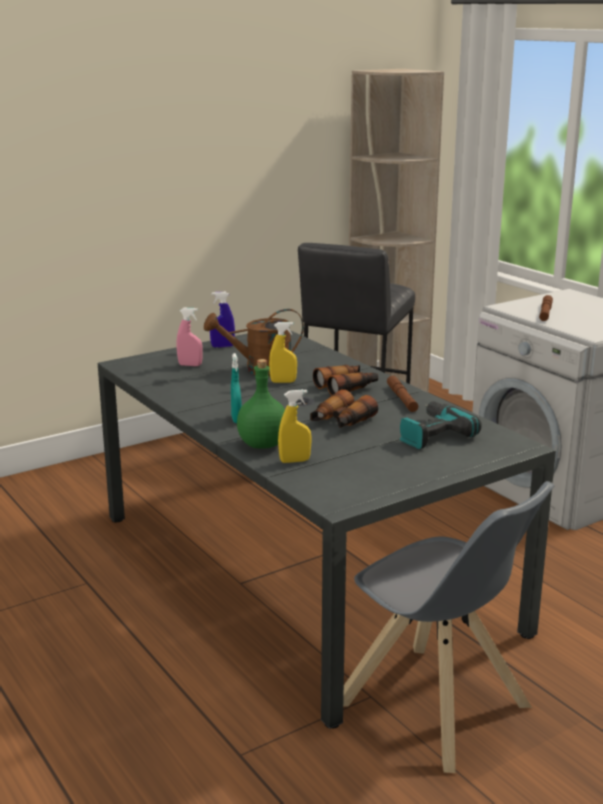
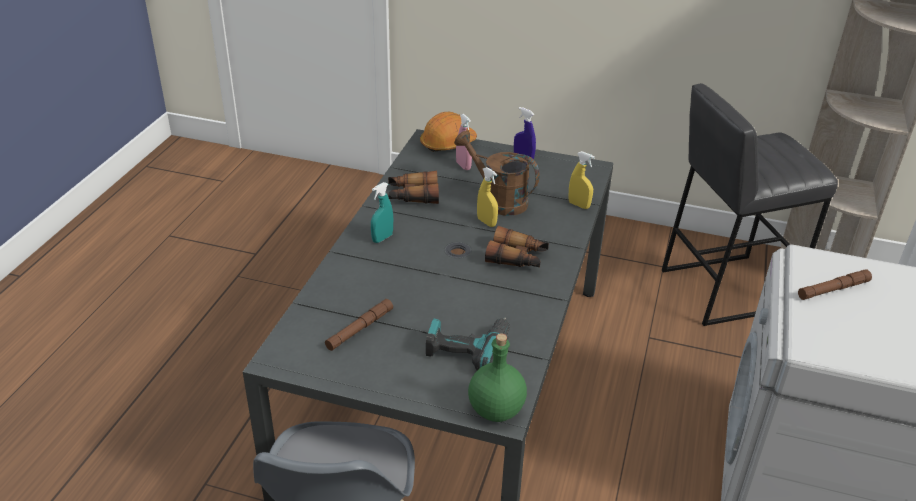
camera: 50 degrees right, 15 degrees up
(145, 360) = (447, 143): none -> orange hard hat
(263, 445) = (348, 273): green bottle -> green bottle (496, 411)
(294, 461) = (334, 302): yellow spray bottle -> yellow spray bottle (579, 205)
(341, 422) = (437, 289): binoculars -> binoculars (413, 195)
(402, 398) = (530, 297): brown flashlight -> brown flashlight (360, 329)

